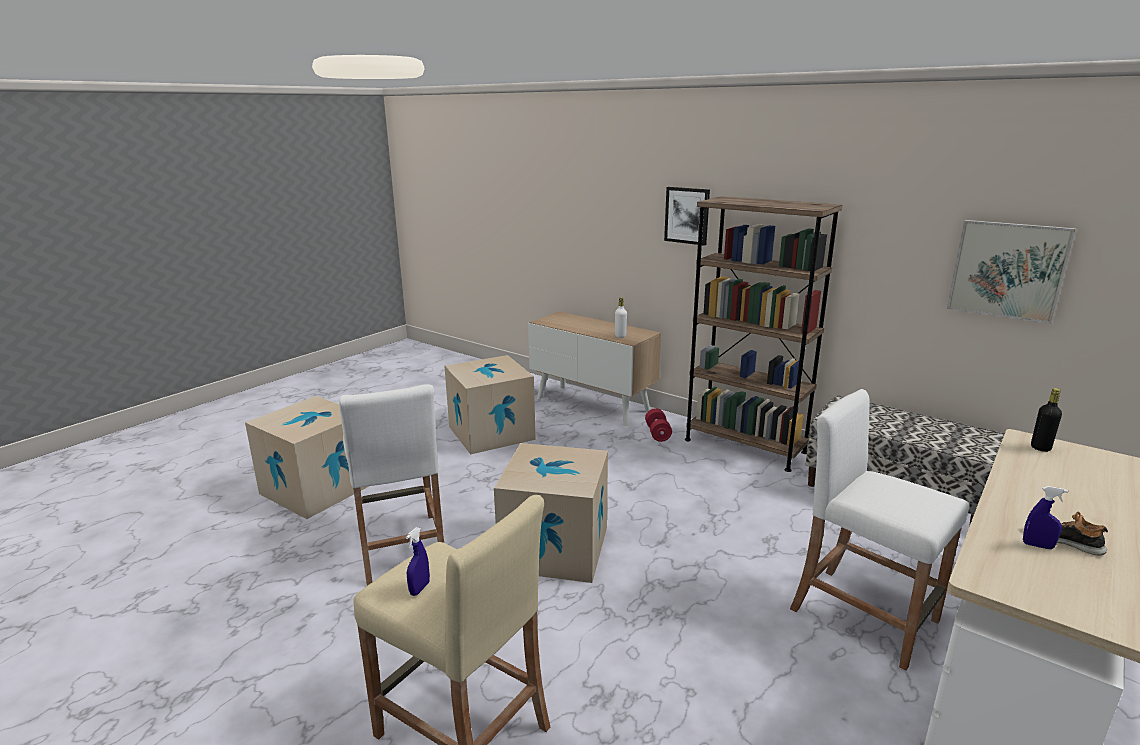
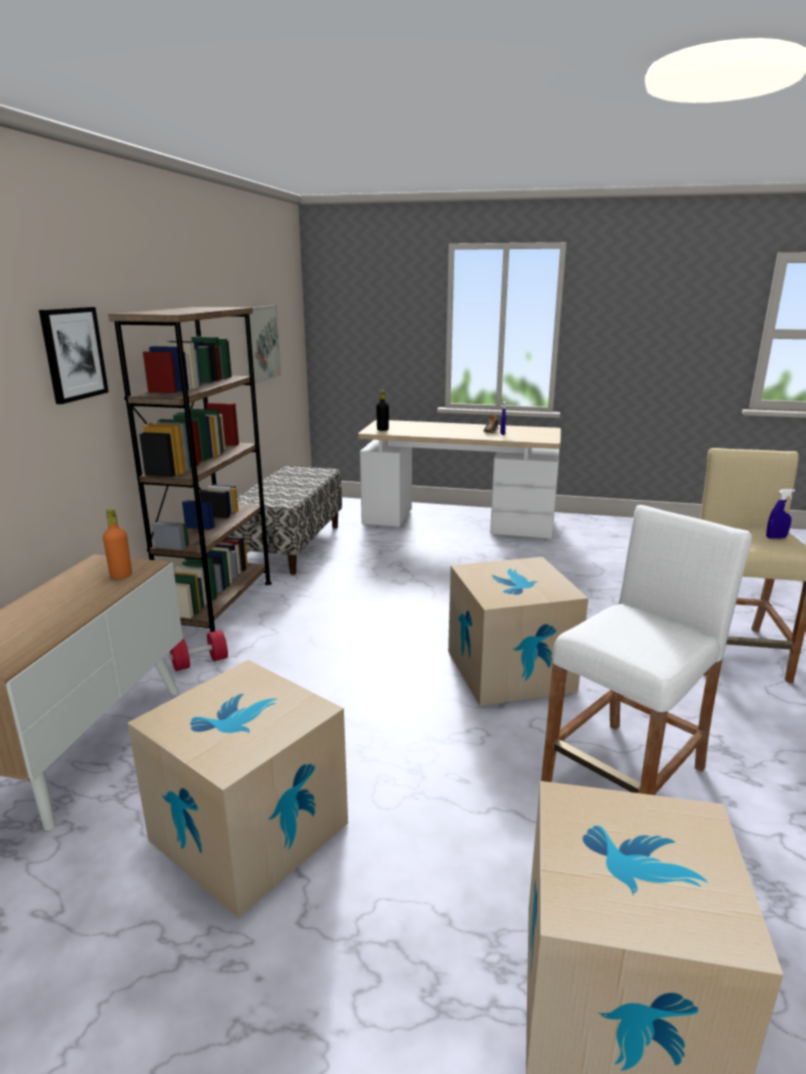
camera: 115 degrees left, 0 degrees up
(620, 336) = (121, 575): white bottle -> orange bottle
(863, 615) = (460, 552): white stool -> none

